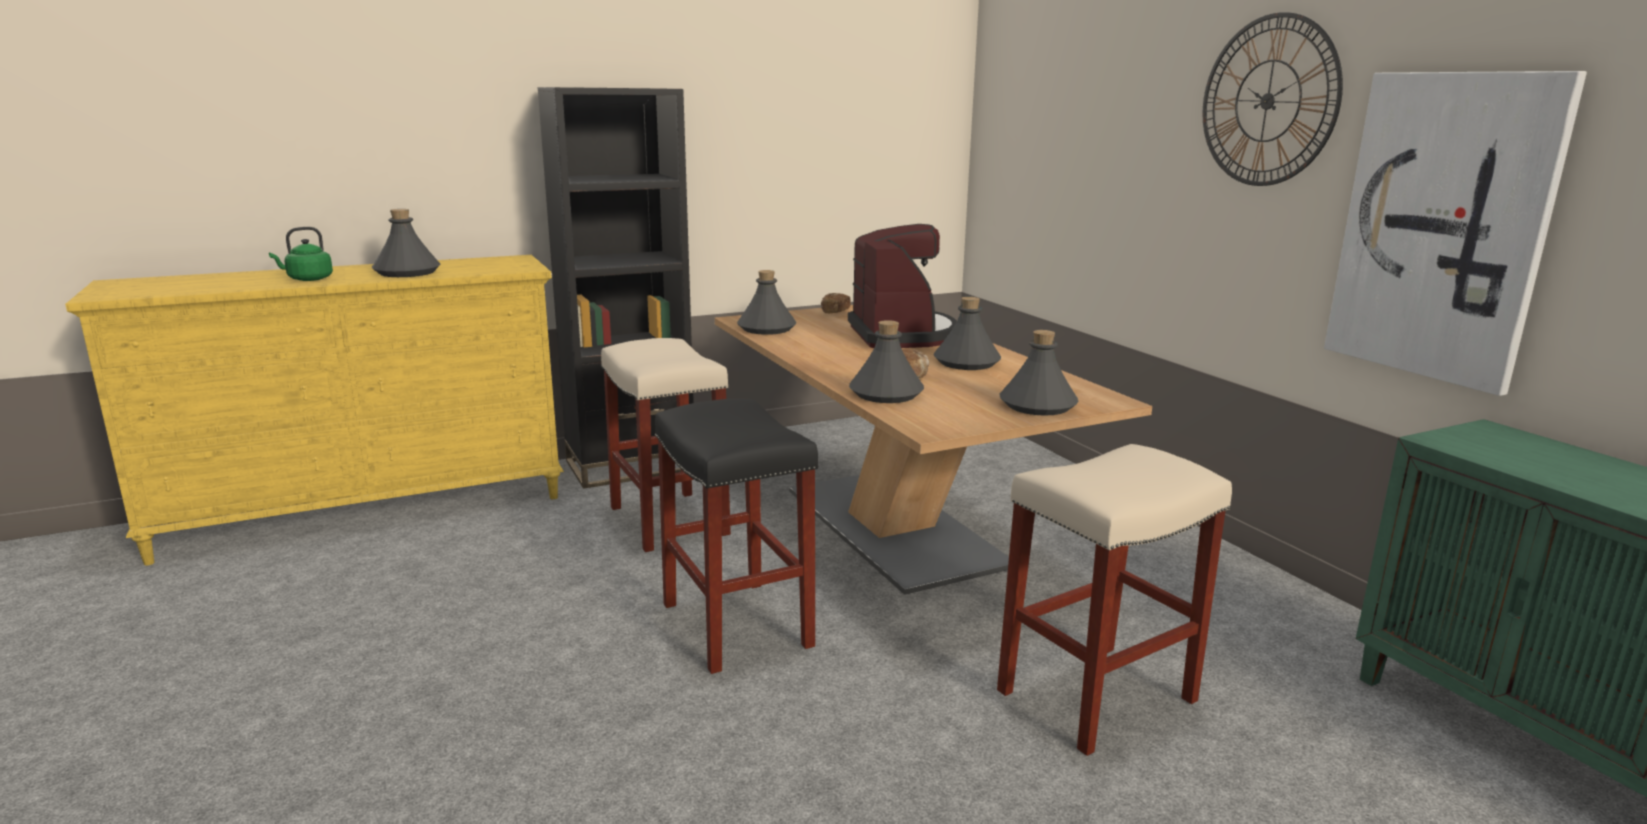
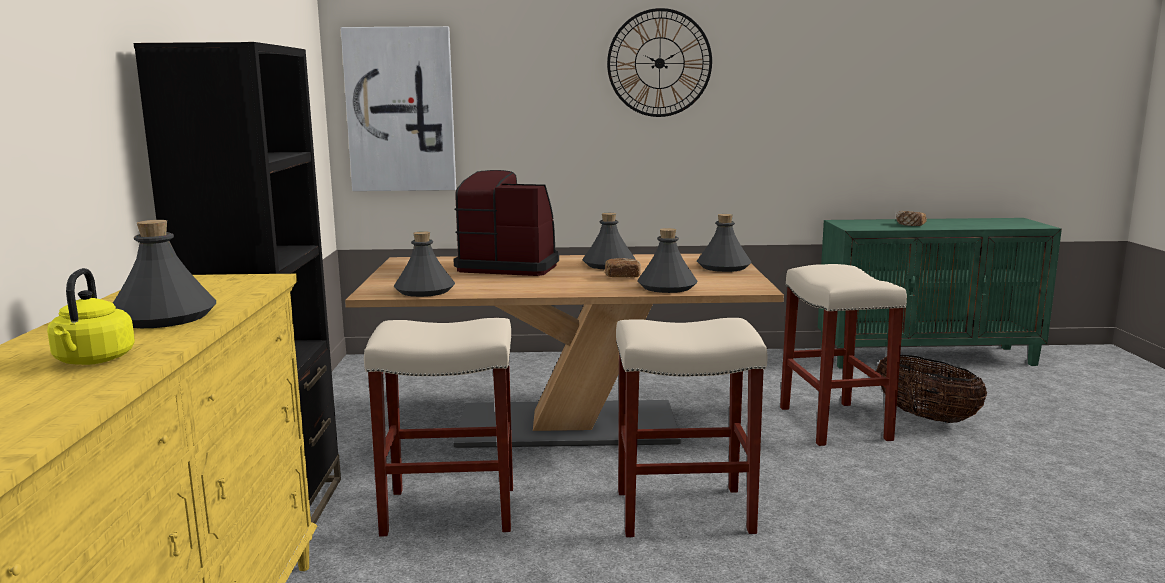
camera: 65 degrees left, 5 degrees down
(307, 279) = (93, 361): green kettle -> yellow kettle
(734, 624) = (682, 512): black stool -> beige stool
(834, 312) = (399, 270): bread -> bread (910, 225)
(1235, 786) = (926, 417): none -> basket
(1443, 227) = (784, 126): picture -> picture (400, 110)

